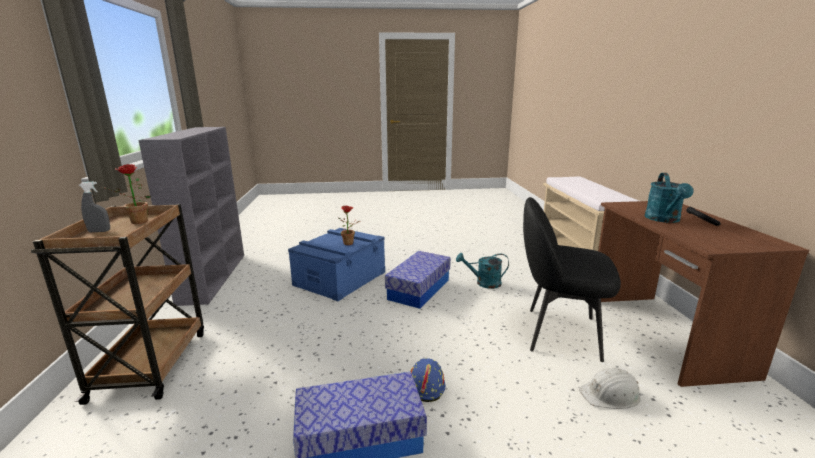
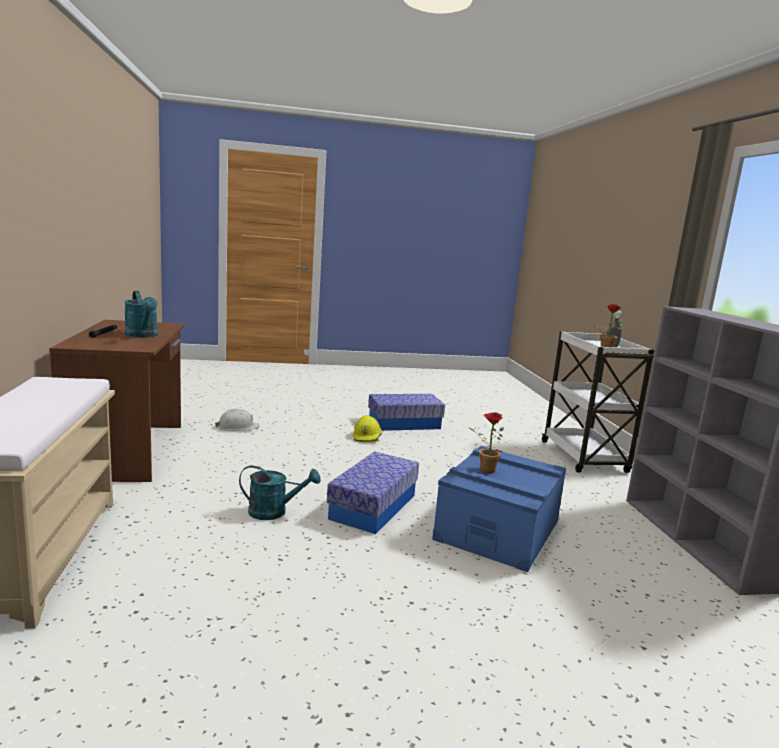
camera: 175 degrees right, 5 degrees down
(151, 363) = (584, 457): brown cart -> white cart
(424, 385) = (367, 437): blue hard hat -> yellow hard hat
(559, 333) = (231, 457): black chair -> none
(664, 220) = (143, 335): turquoise watering can -> turquoise watering can turned 135 degrees clockwise

